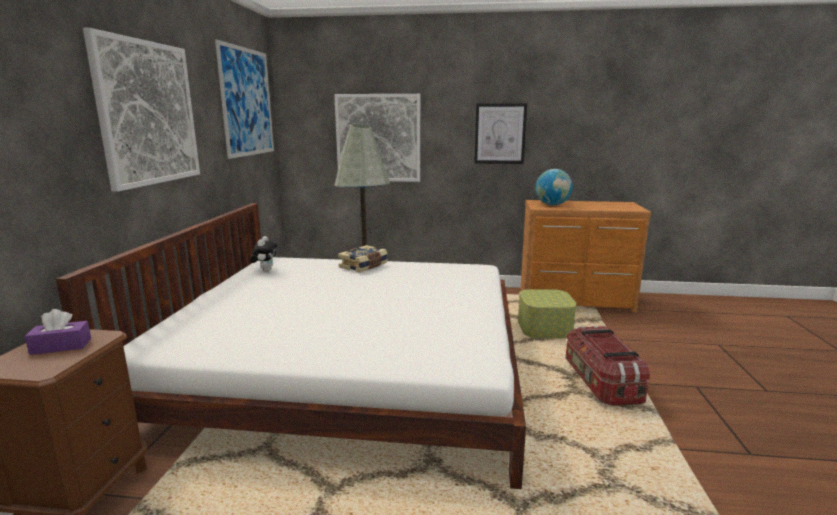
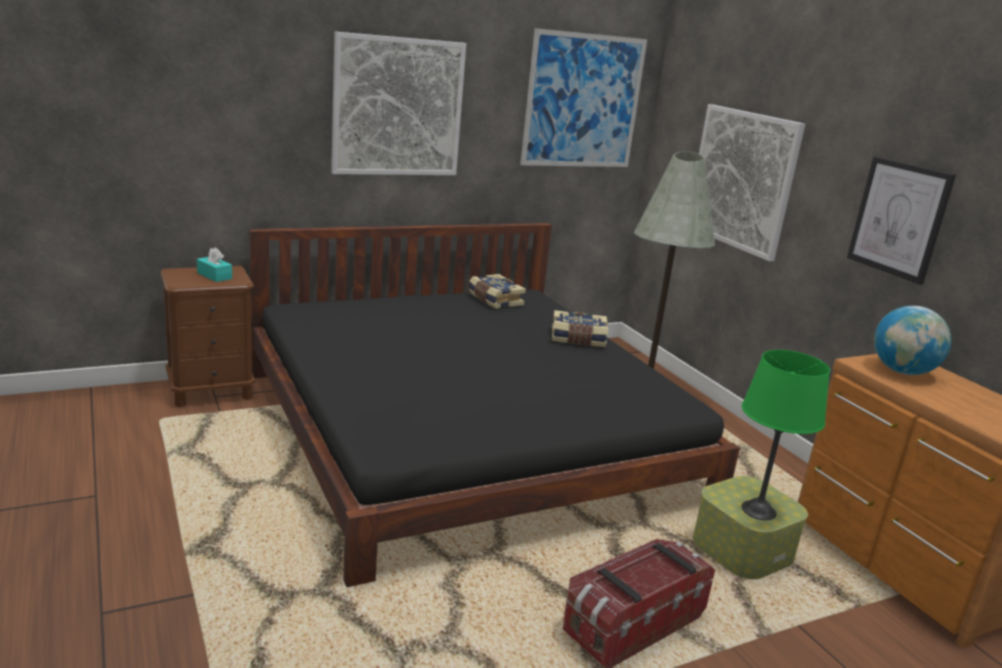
camera: 55 degrees right, 5 degrees up
(61, 346) = (214, 276): purple tissue box -> turquoise tissue box
(265, 270) = (494, 300): plush toy -> book
(348, 368) = (465, 433): white bed -> black bed
(555, 299) = (758, 510): none -> green table lamp

